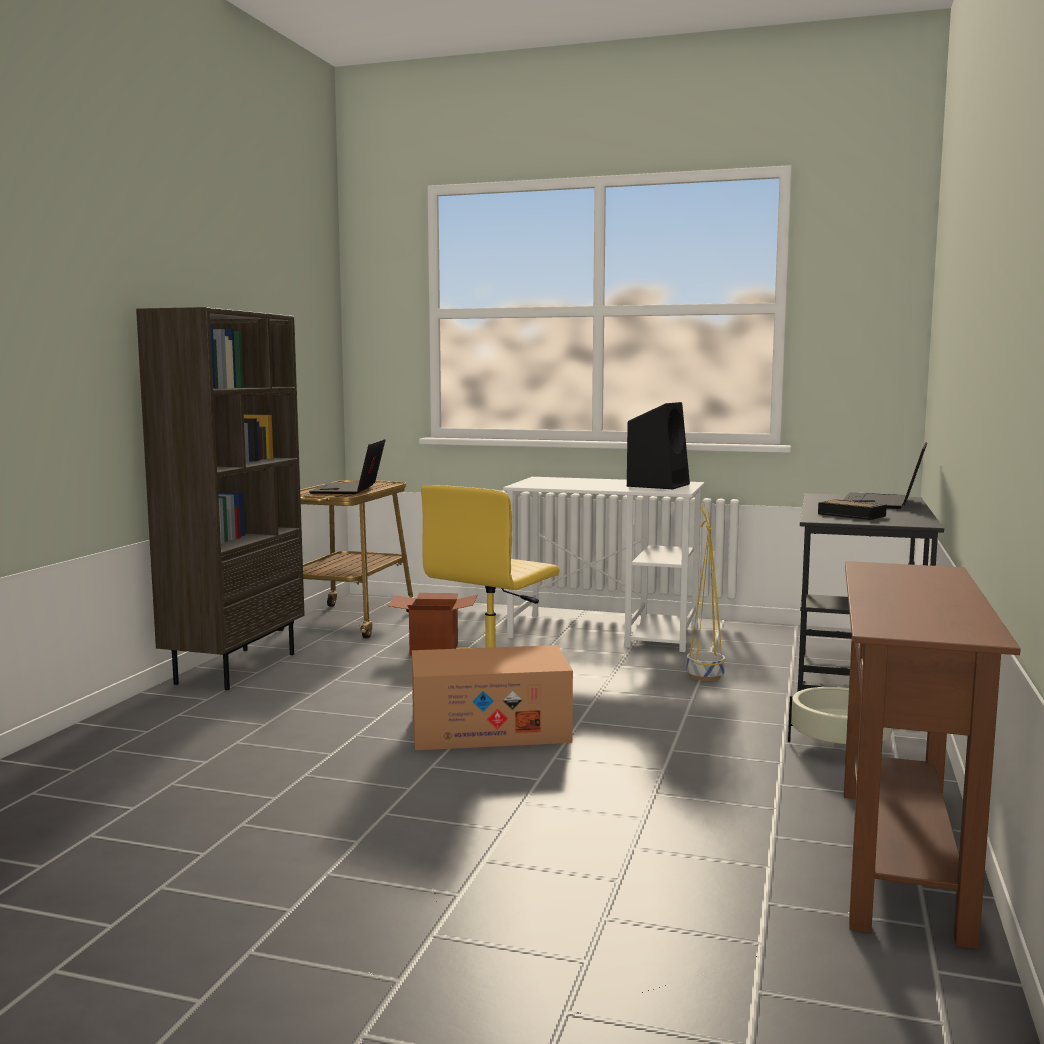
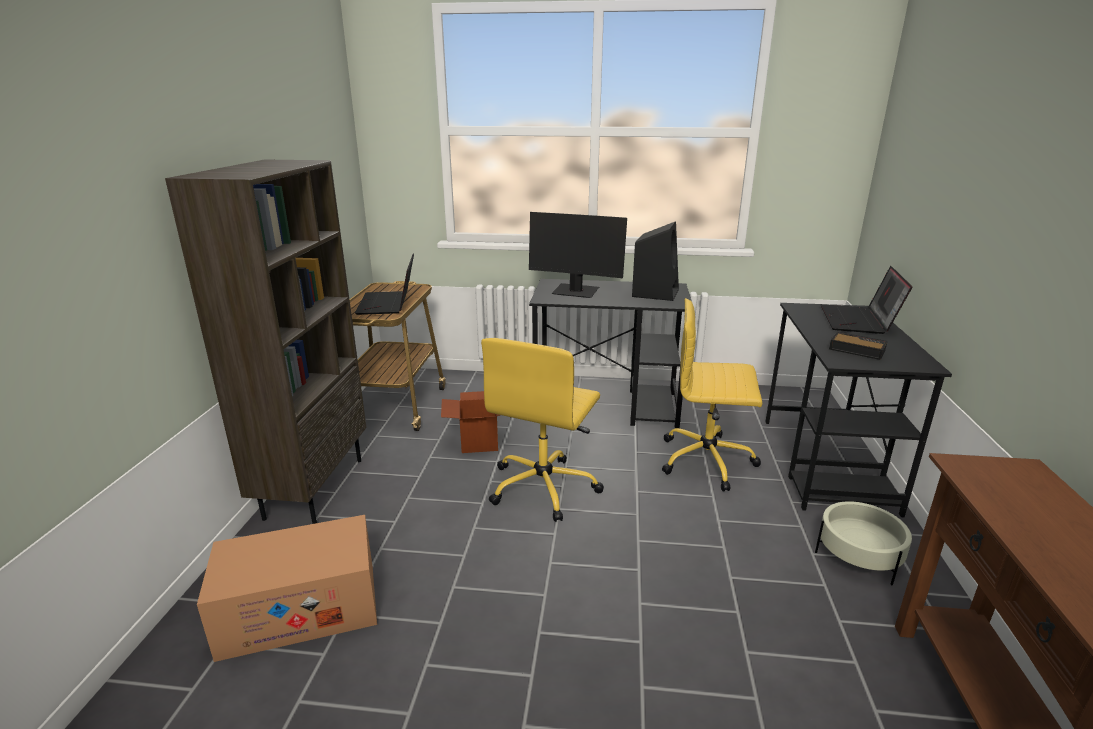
camera: 10 degrees left, 15 degrees up
(489, 729) = (568, 563): cardboard box -> cardboard box (300, 609)
(564, 483) = (575, 292): none -> monitor
(605, 633) = (608, 406): white desk -> black desk
(704, 675) = (708, 460): yellow planter -> yellow office chair

